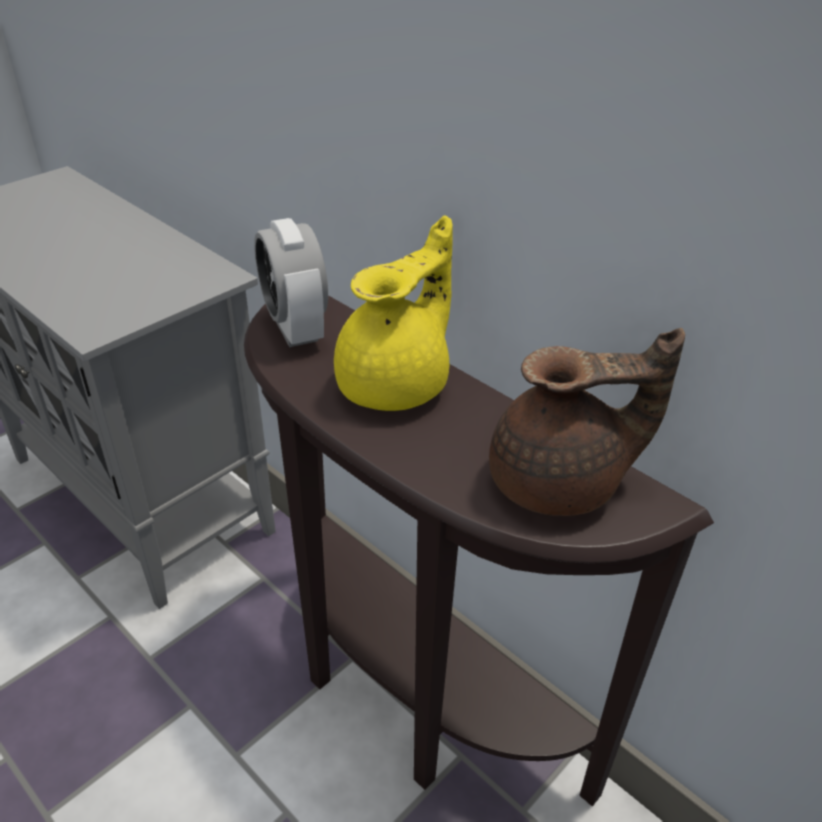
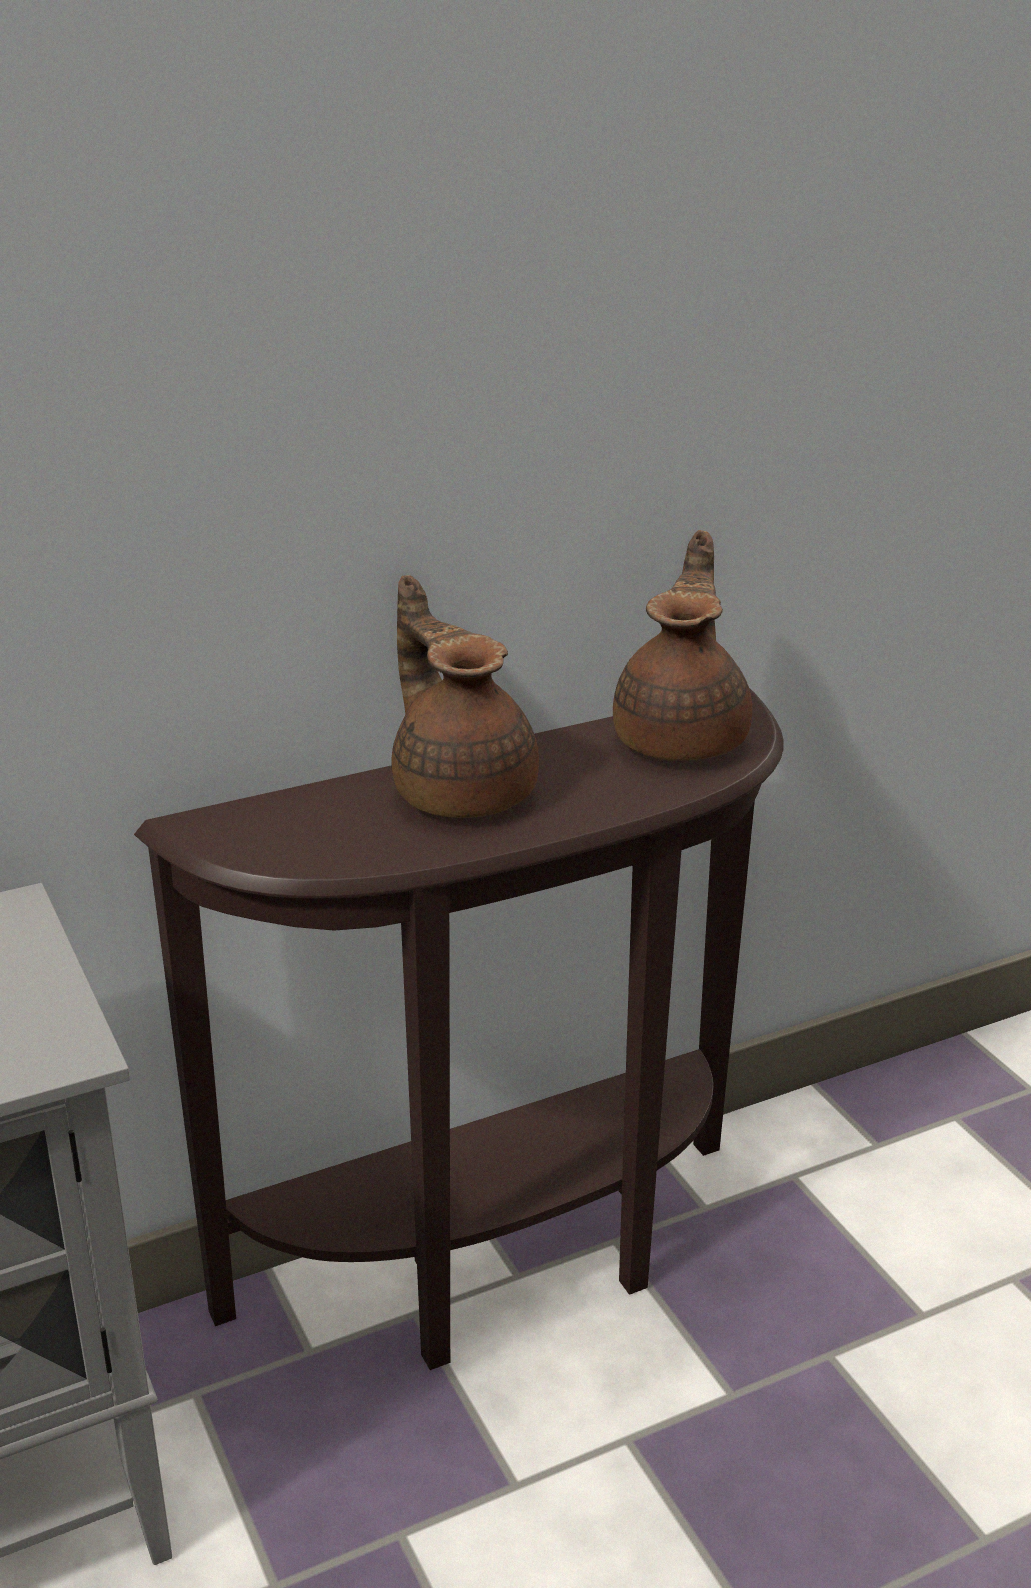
camera: 70 degrees left, 10 degrees down
(295, 328) = (282, 838): alarm clock -> none
(397, 384) = (462, 790): yellow teapot -> brown teapot

